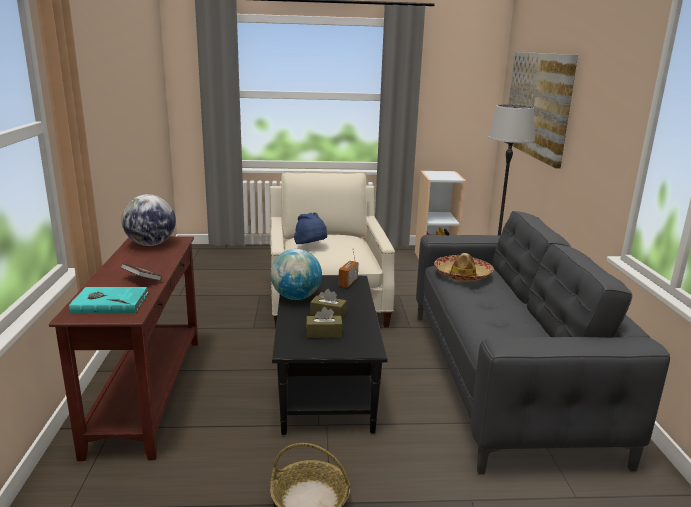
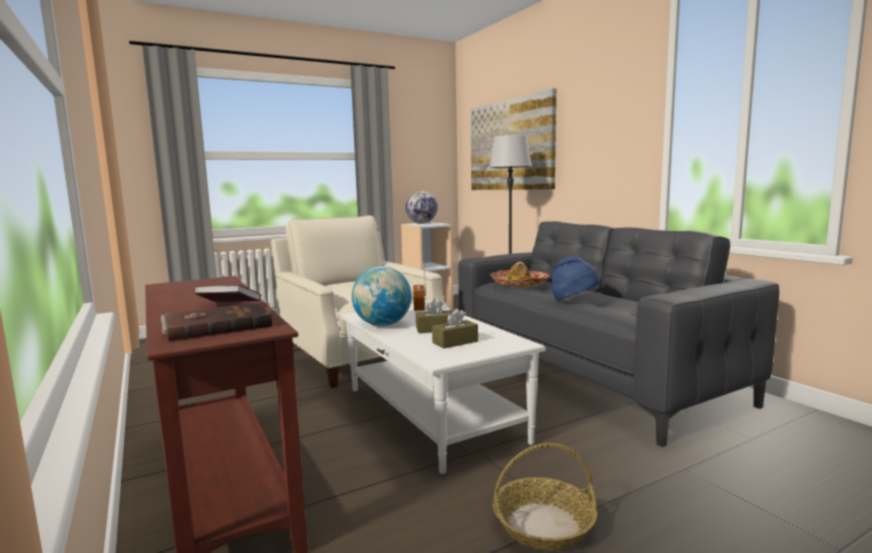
camera: 25 degrees left, 10 degrees down
(110, 302) = (216, 325): turquoise book -> brown book
(151, 244) = (189, 285): globe -> globe (422, 223)
(311, 247) = (348, 288): blue hat -> blue hat (574, 301)
(326, 380) = (433, 415): black coffee table -> white coffee table

